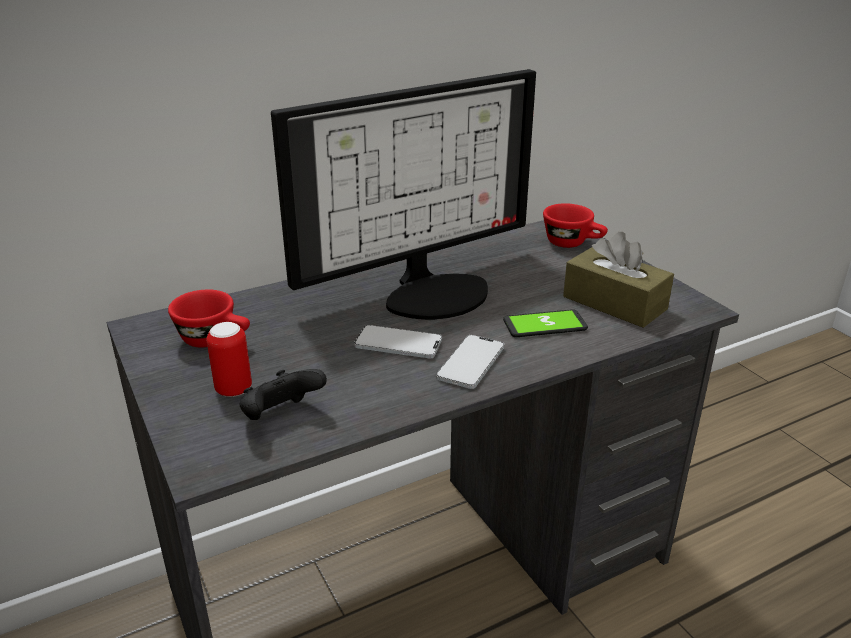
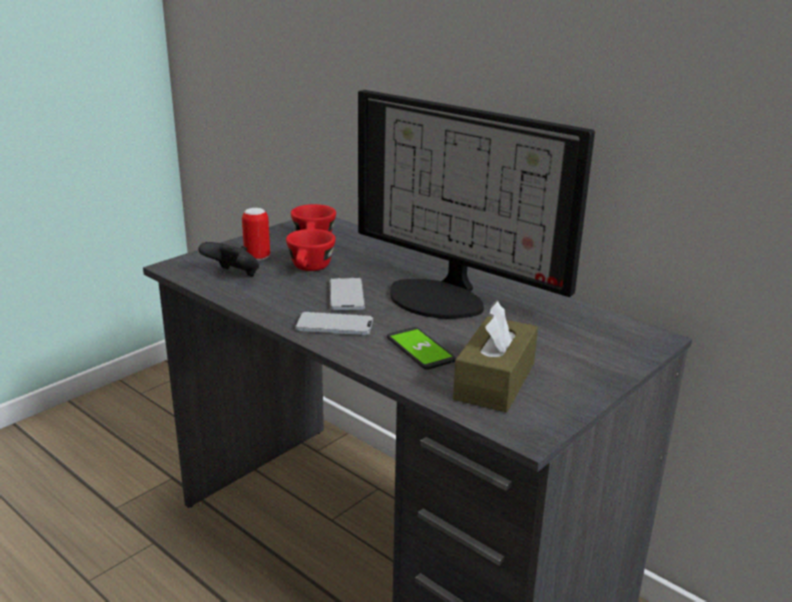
camera: 70 degrees right, 5 degrees down
(573, 243) = (617, 348): red cup -> red cup (310, 269)

